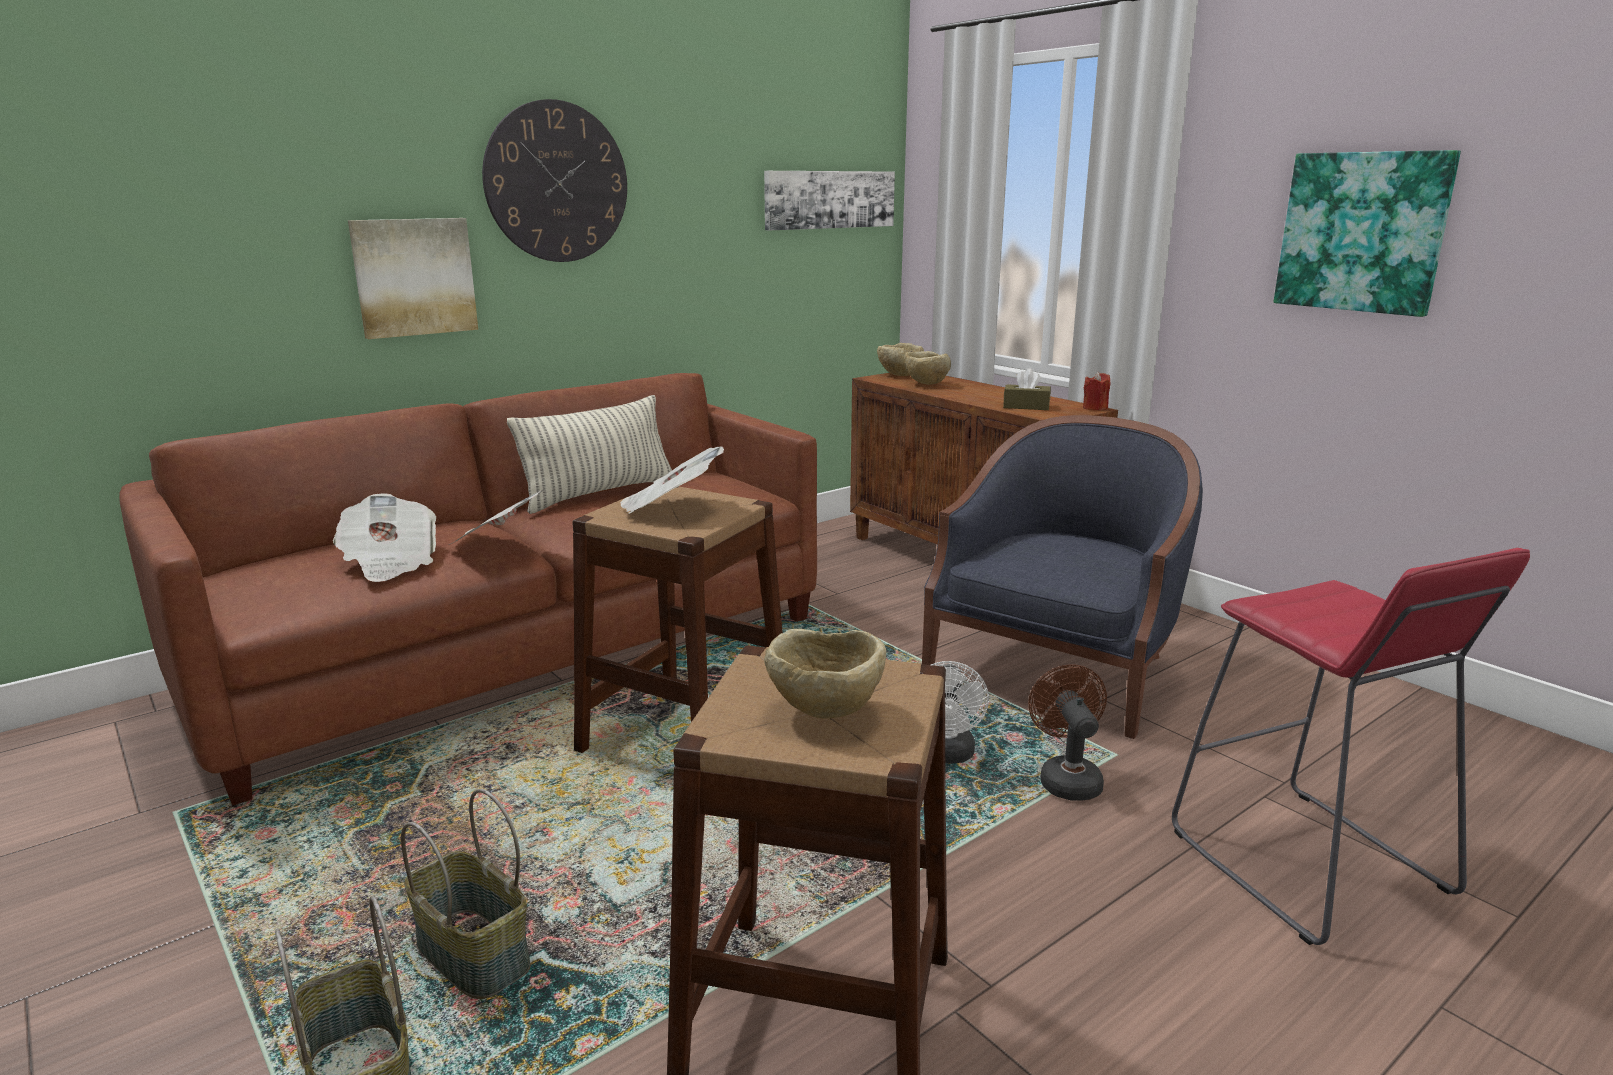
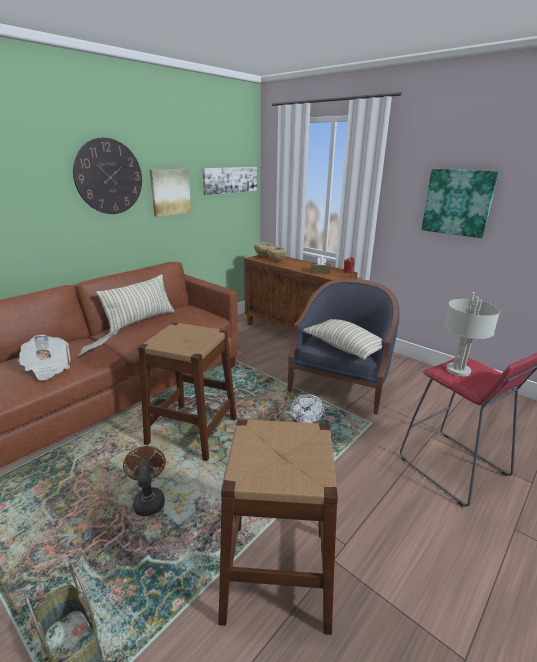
camera: 10 degrees left, 5 degrees up
(414, 277) = (43, 225): picture -> picture (170, 192)
(470, 955) = (114, 562): basket -> none
(670, 507) = (182, 336): newspaper -> none
(825, 714) = (285, 459): beige bowl -> none
(1060, 571) = (344, 347): none -> pillow
(1066, 778) = (355, 436): brown fan -> brown fan (149, 499)
(1309, 604) = (458, 370): none -> grey table lamp

